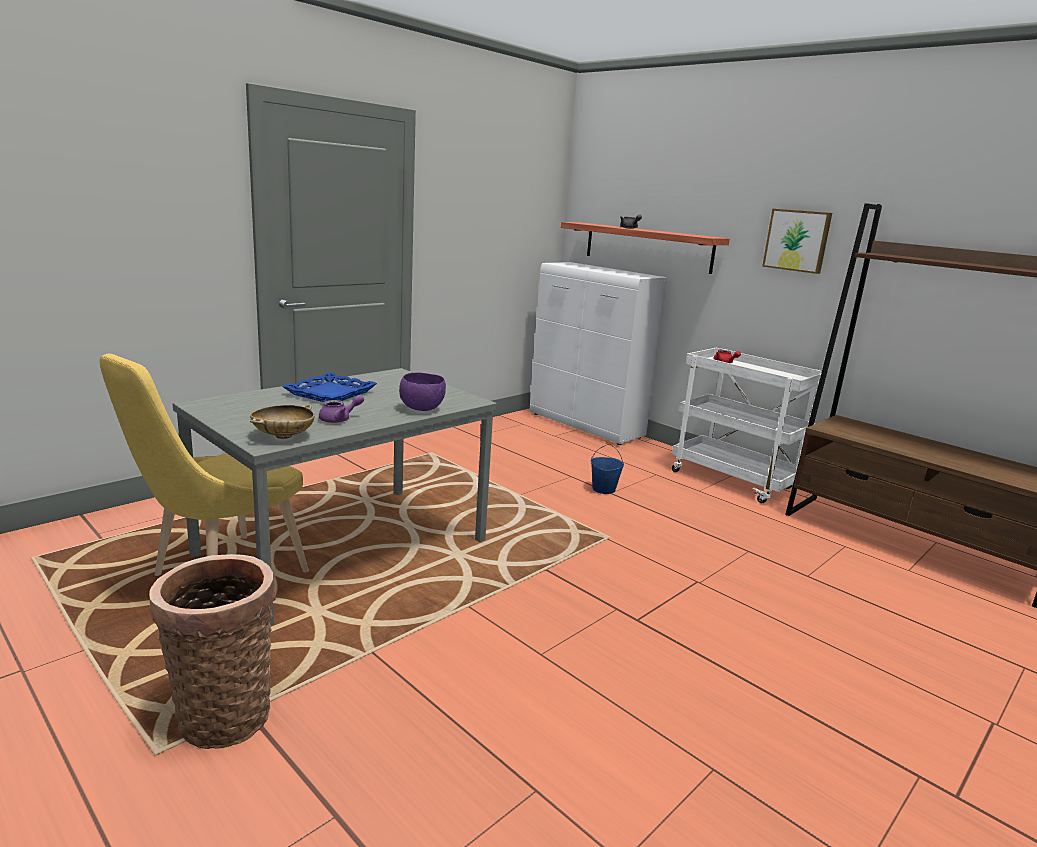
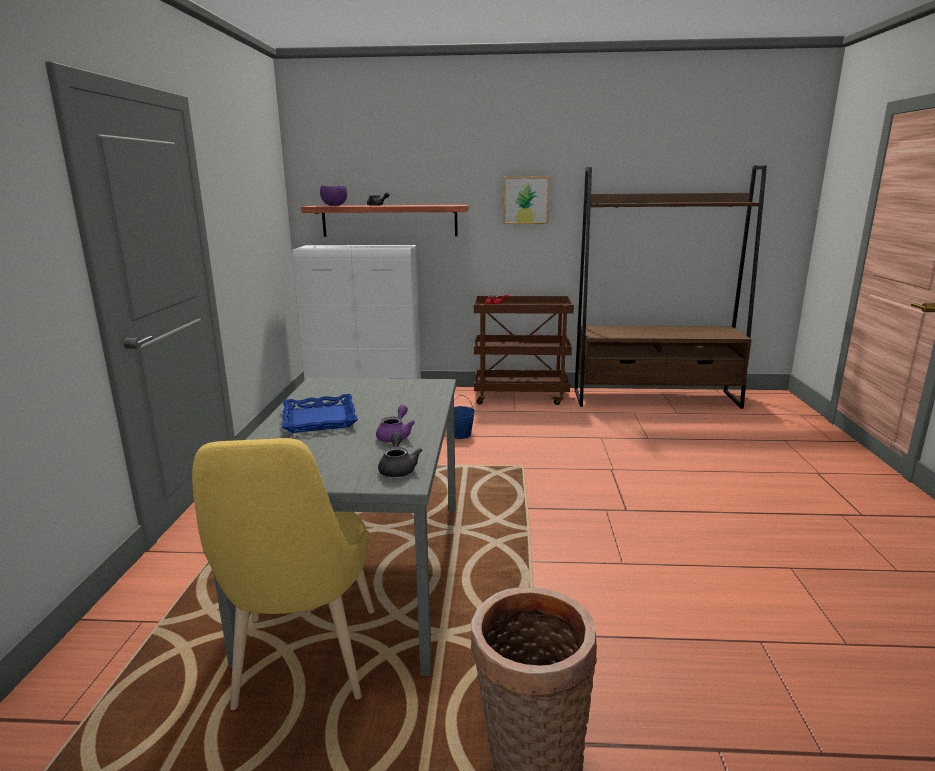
camera: 40 degrees left, 0 degrees up
(283, 436) = (398, 468): beige bowl -> grey teapot
(422, 409) = (425, 402): purple bowl -> purple bowl (334, 205)
(735, 481) = (521, 396): white cart -> brown cart

